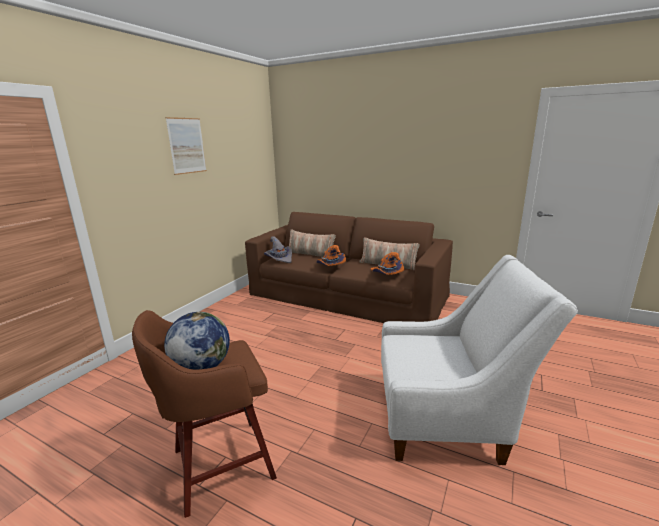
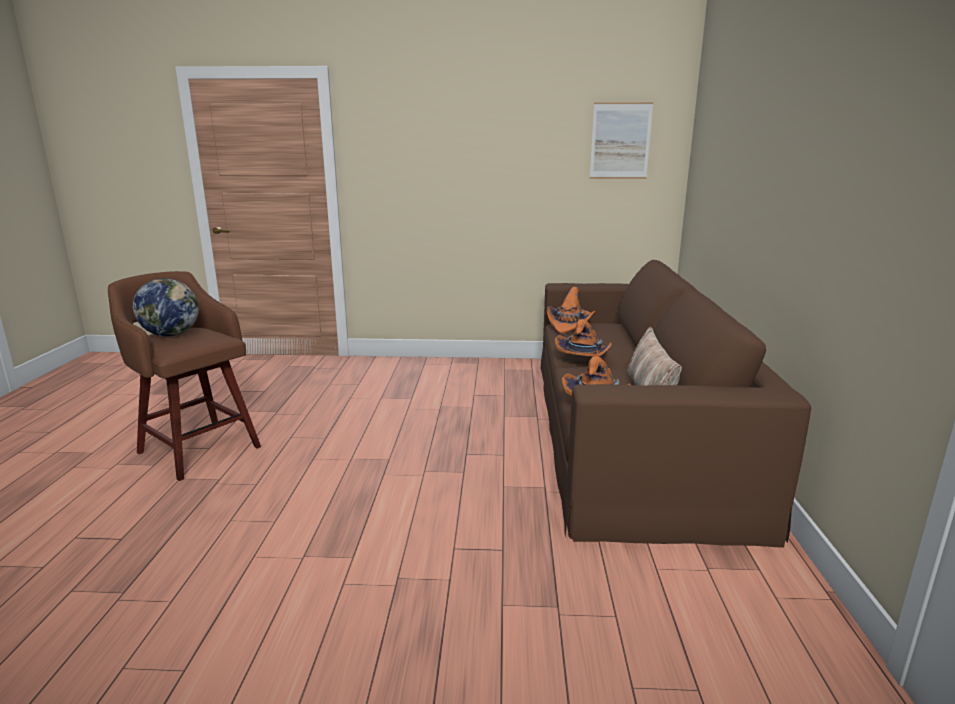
camera: 65 degrees right, 0 degrees up
(187, 146) = (486, 130): picture -> picture (620, 141)
(279, 259) = (569, 325): grey hat -> orange hat
(311, 254) = (617, 336): pillow -> none
(449, 419) = (298, 590): white armchair -> none

